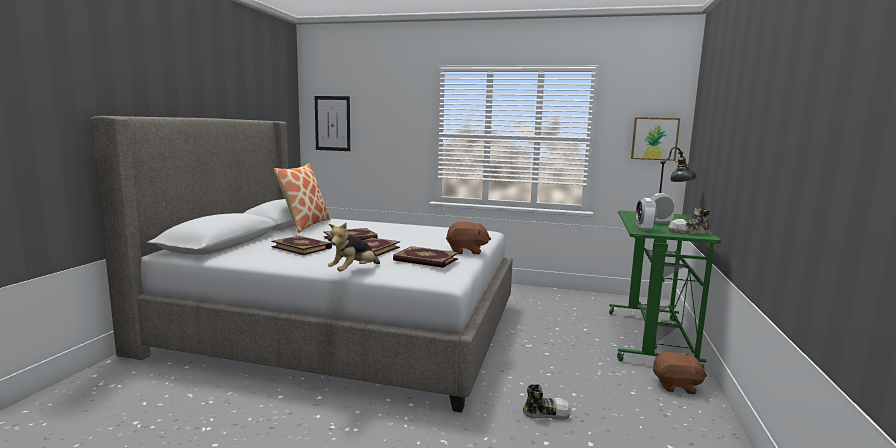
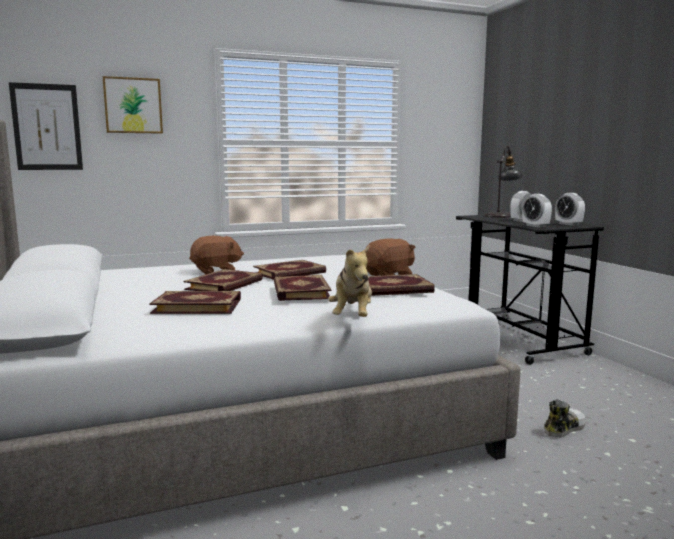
camera: 35 degrees left, 0 degrees up
(305, 225) = (104, 282): pillow -> none
(410, 238) = (290, 273): none -> book
(650, 339) = (516, 340): green desk -> black desk
(654, 138) = (453, 141): picture -> picture (133, 106)
(676, 386) = (596, 371): brown plush toy -> brown plush toy (216, 271)
(689, 232) = (568, 224): shoe -> alarm clock

